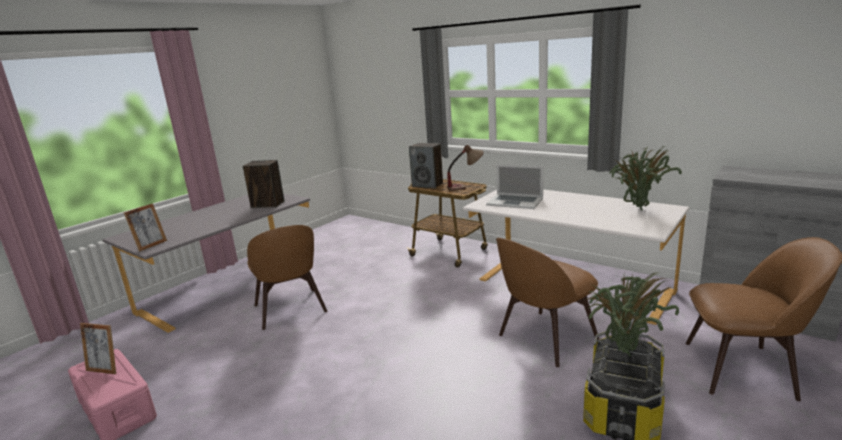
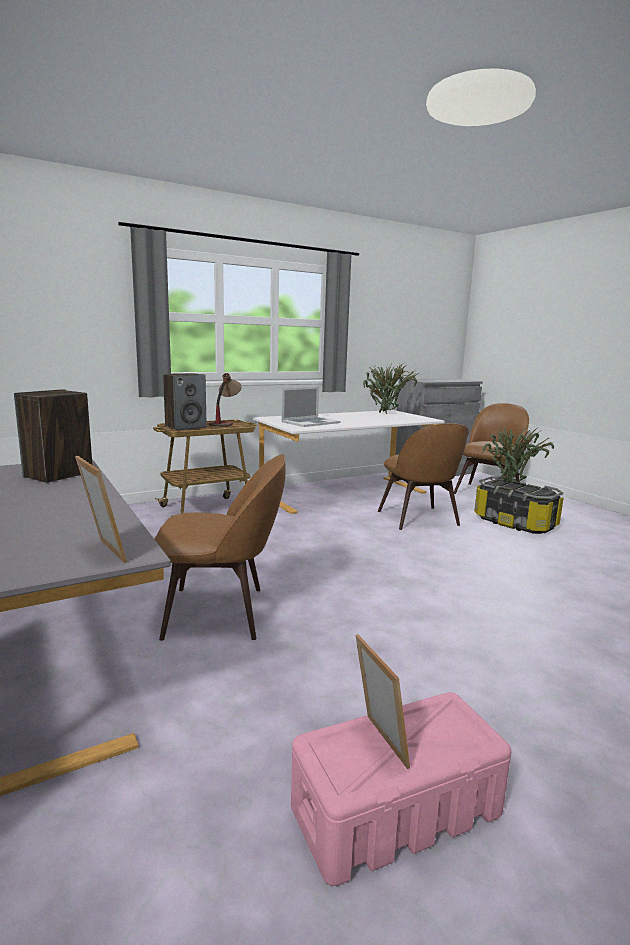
camera: 70 degrees left, 5 degrees down
(105, 369) = (378, 743): picture frame -> picture frame turned 60 degrees counterclockwise

